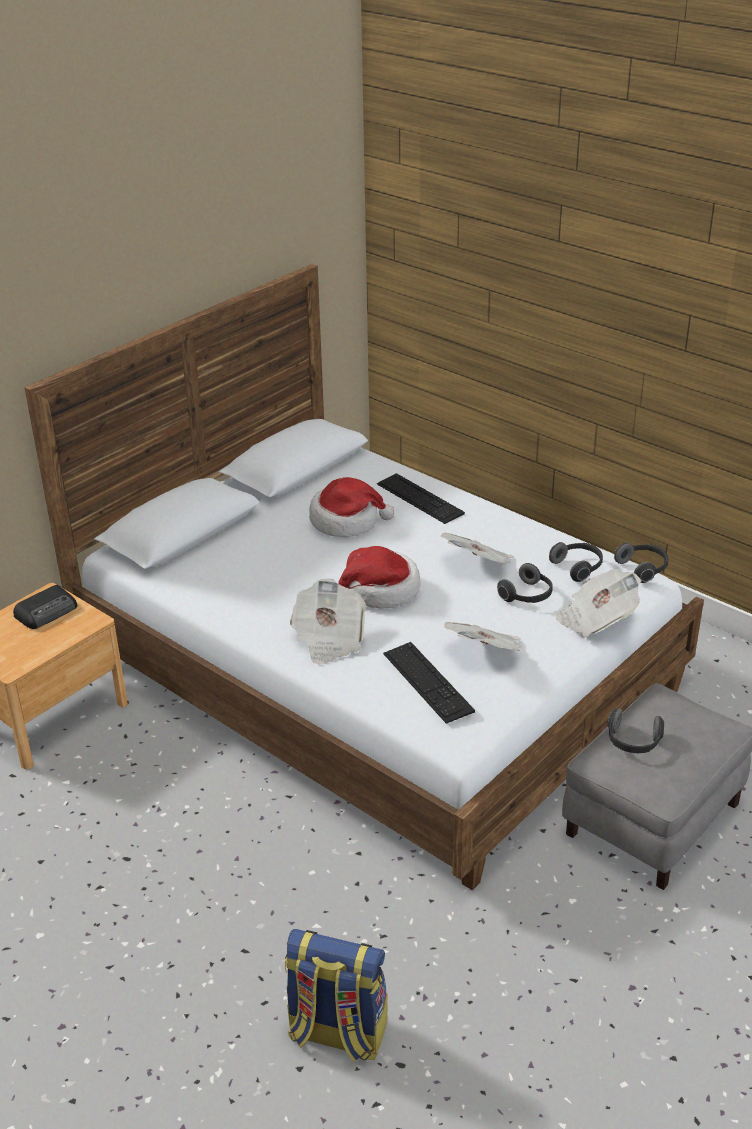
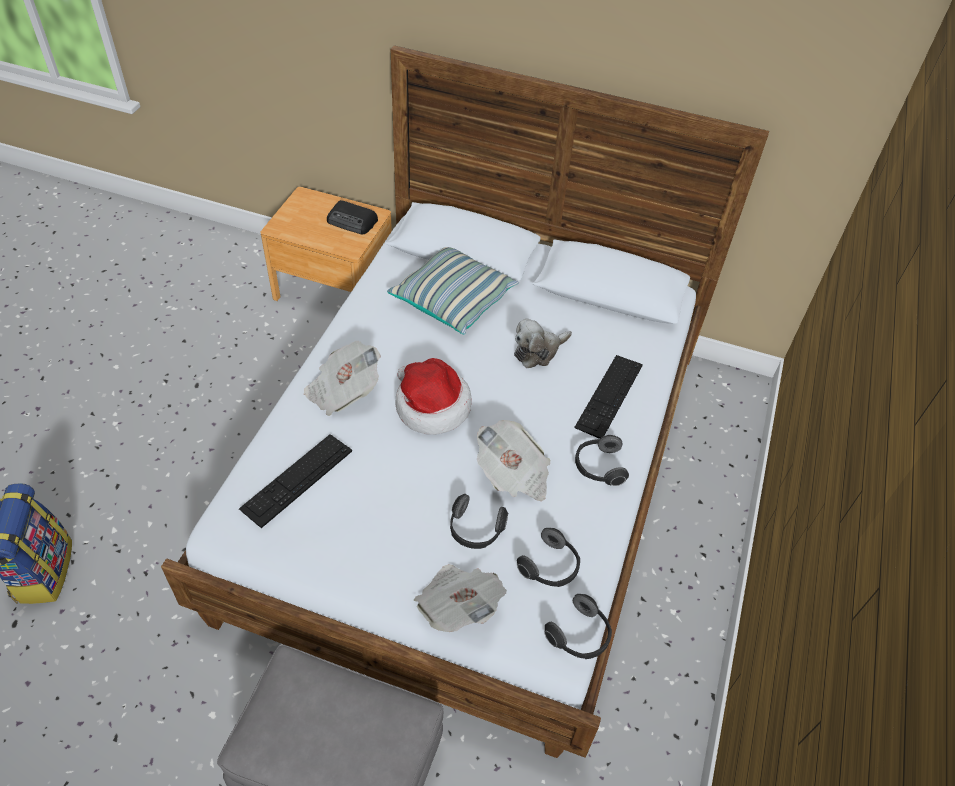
camera: 65 degrees right, 15 degrees up
(248, 552) = (453, 300): none -> pillow
(346, 521) = (538, 351): hat -> plush toy
(486, 652) = (363, 516): newspaper -> none
(633, 743) = (320, 698): headphones -> headphones (598, 467)

